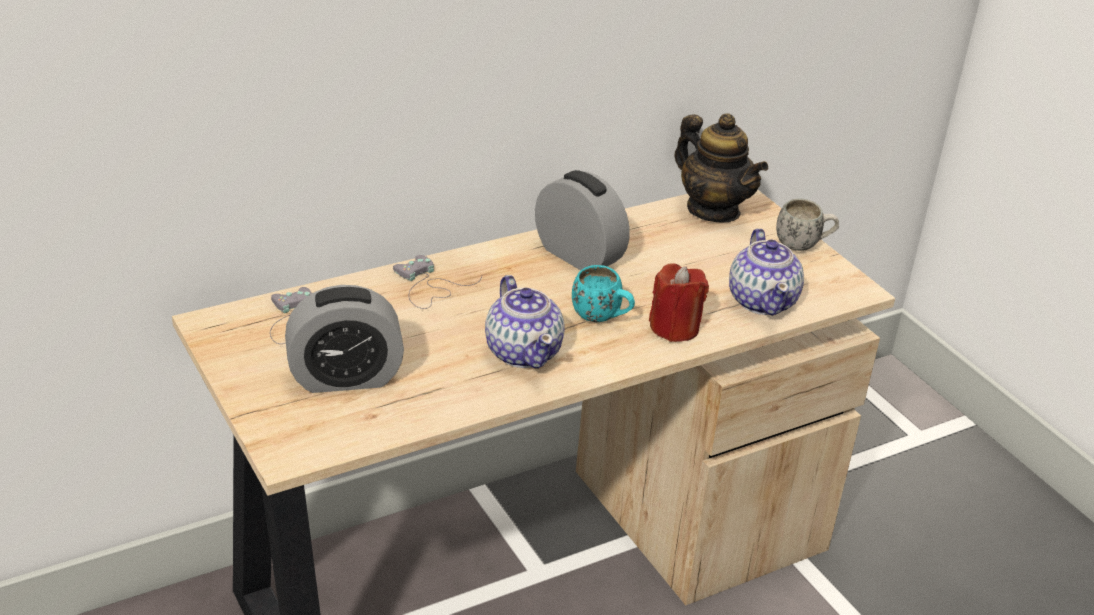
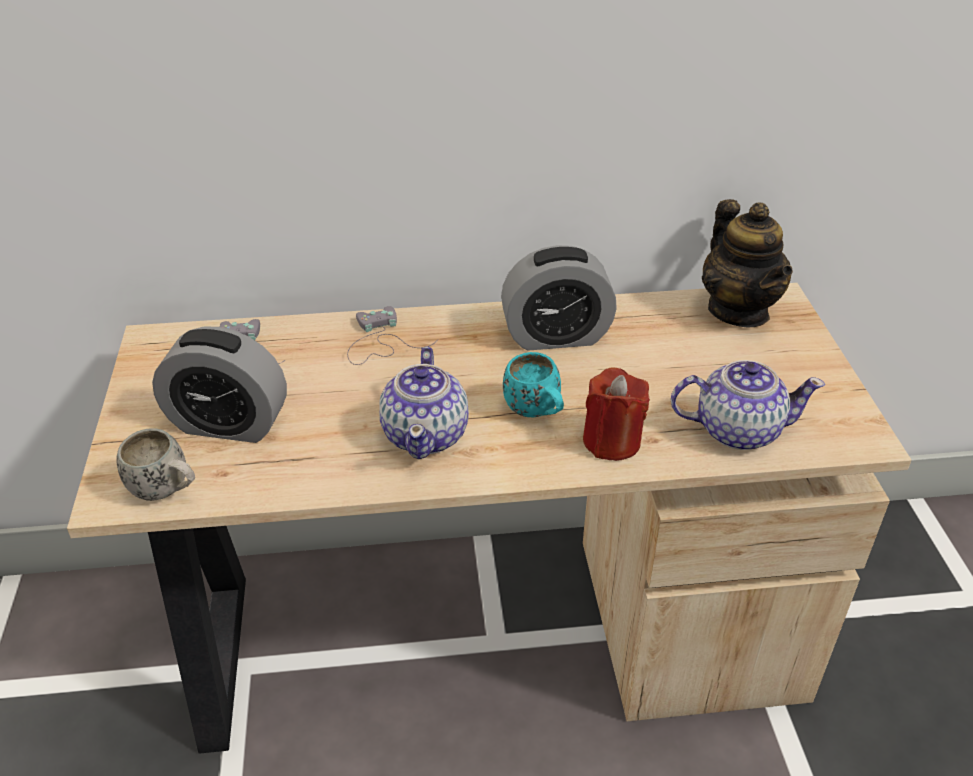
camera: 25 degrees right, 5 degrees up
(578, 256) = (556, 336): alarm clock -> alarm clock turned 105 degrees clockwise
(762, 301) = (737, 429): teapot -> teapot turned 105 degrees counterclockwise
(803, 245) = (825, 371): white mug -> white mug (167, 491)

